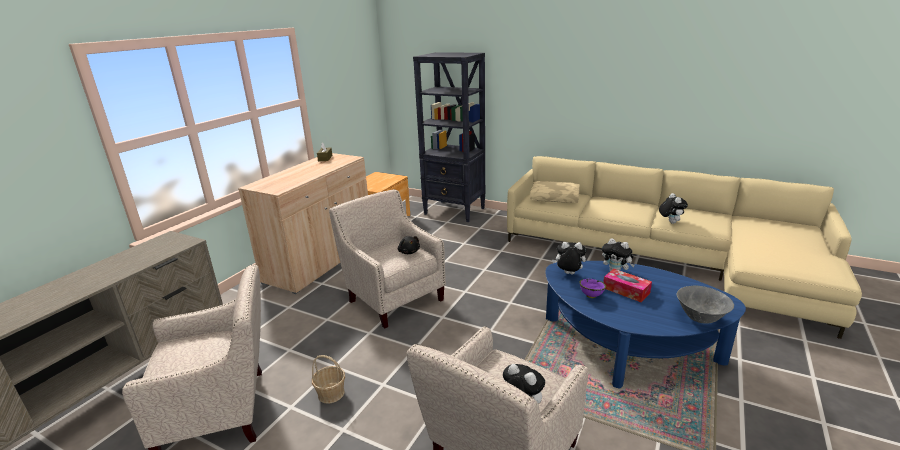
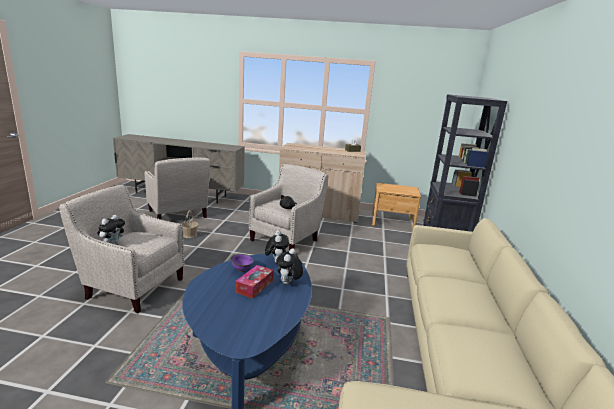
camera: 70 degrees right, 5 degrees down
(555, 197) = (445, 257): beige pillow -> none
(670, 222) = (447, 331): plush toy -> none
(700, 319) = (208, 322): grey bowl -> none

